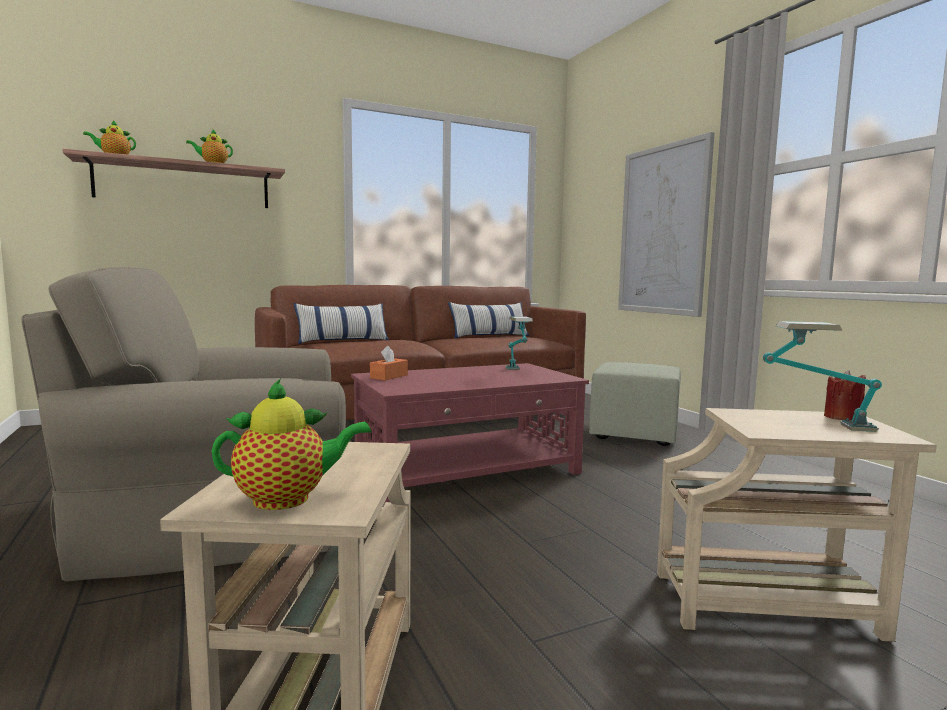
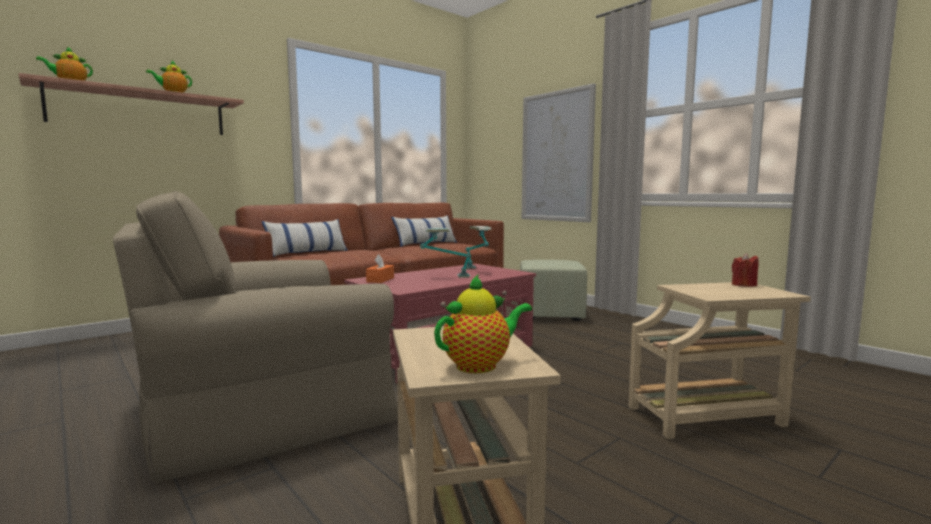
camera: 15 degrees left, 0 degrees up
(816, 425) = (735, 291): table lamp -> table lamp (445, 276)

